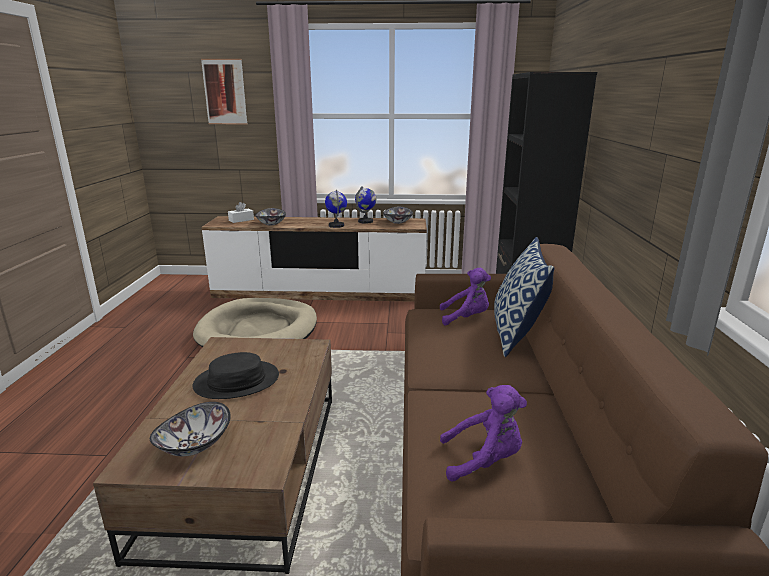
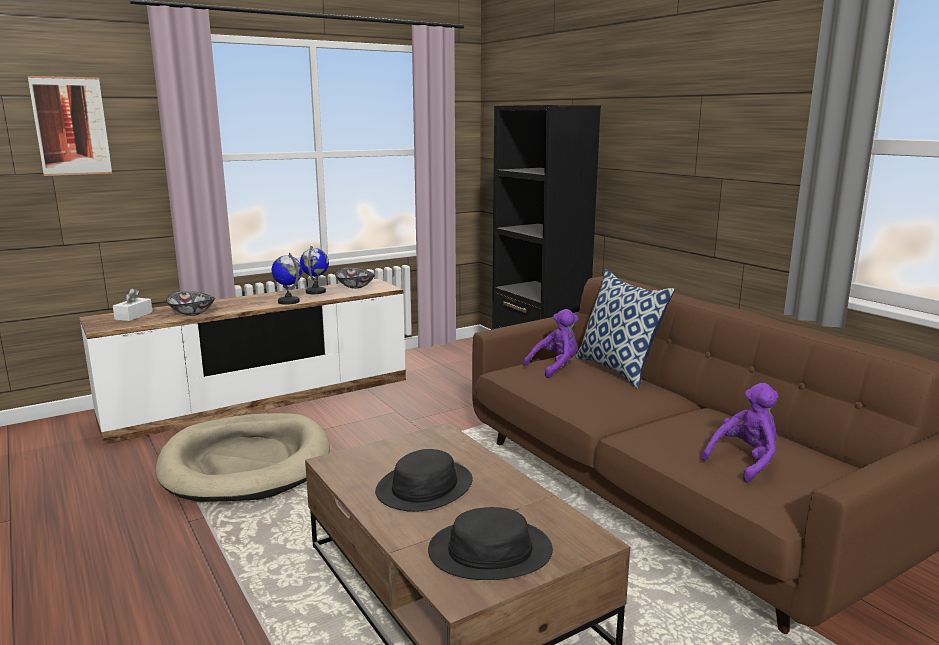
camera: 35 degrees left, 5 degrees down
(194, 445) = (490, 551): bowl -> black hat

